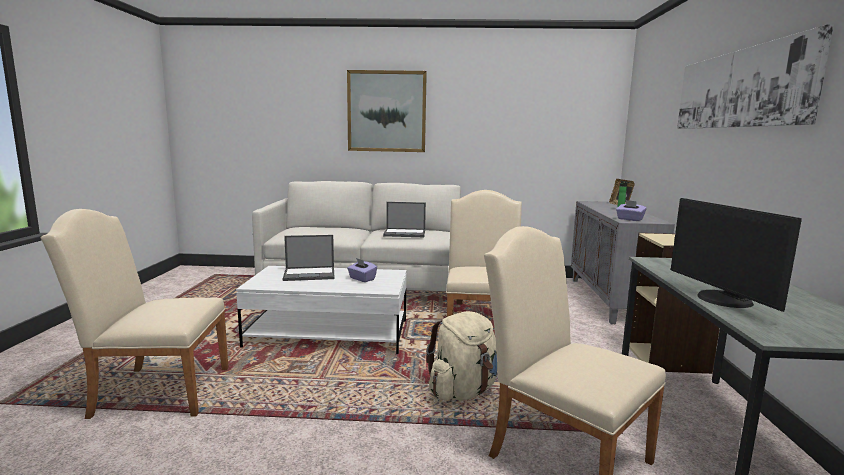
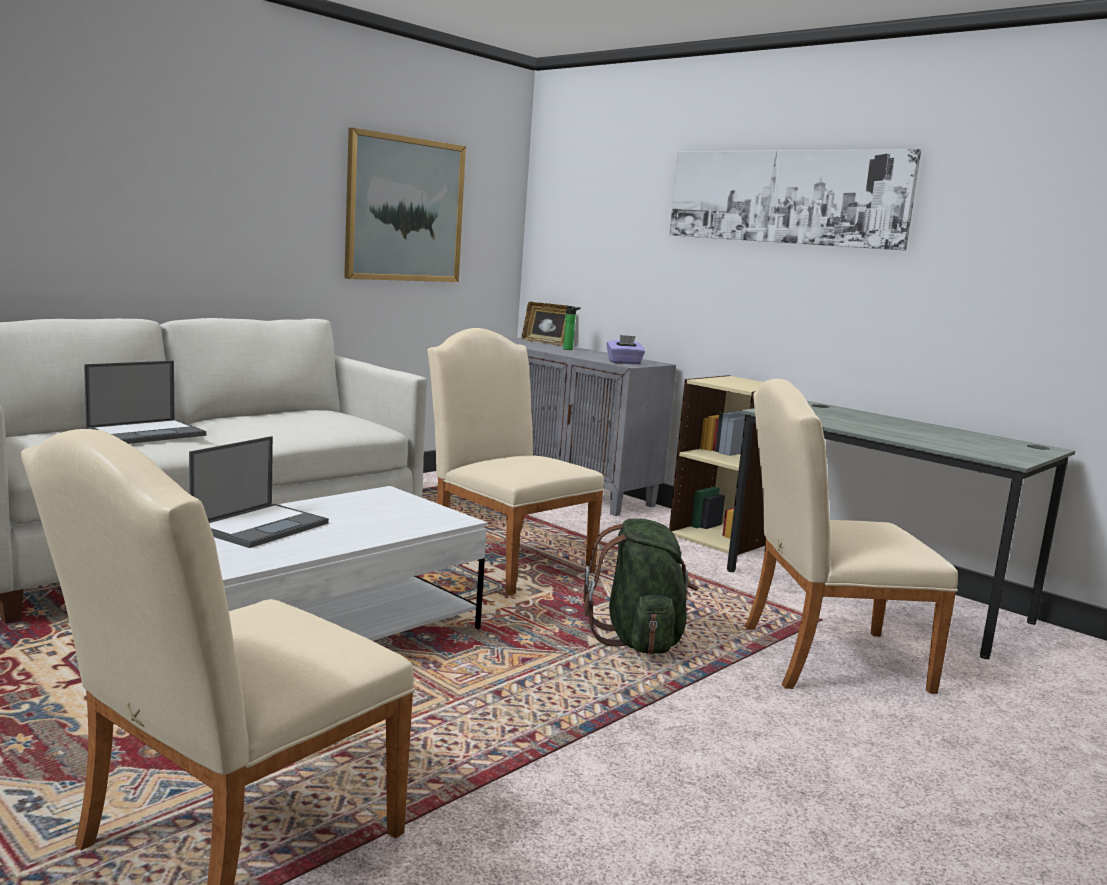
camera: 50 degrees left, 0 degrees up
(362, 279) = (371, 513): purple tissue box -> none
(386, 111) = (157, 161): picture -> picture (405, 209)
(405, 233) = (291, 421): laptop -> laptop (147, 433)
(463, 391) = (639, 640): beige backpack -> green backpack
(722, 300) = (915, 439): monitor -> none

